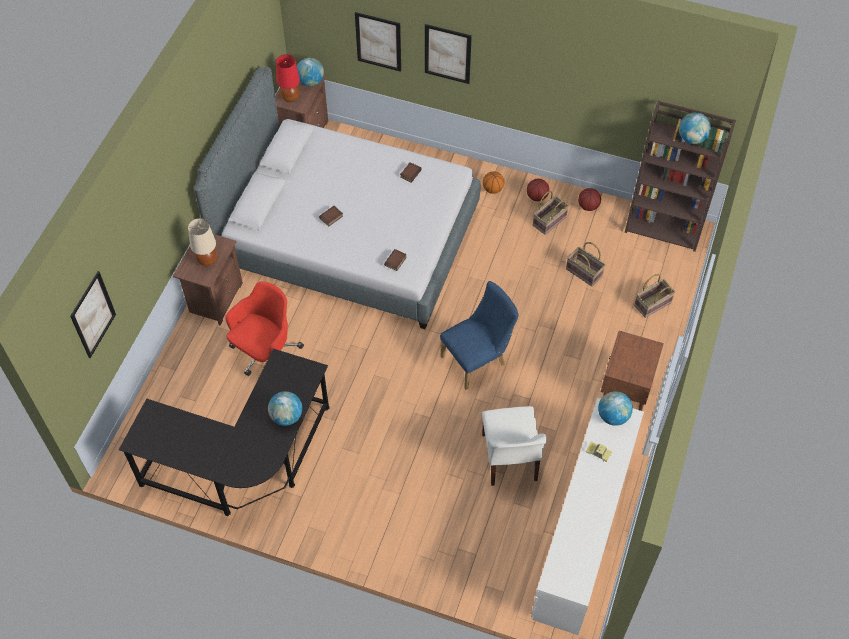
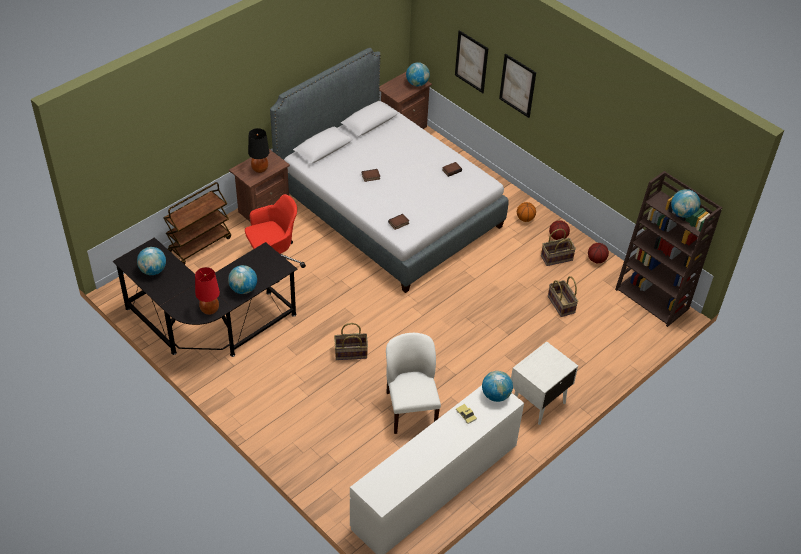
camera: 25 degrees right, 10 degrees down
(93, 315) = (137, 151): picture -> none
(172, 371) = (199, 245): none -> brown cart
(172, 440) = (153, 270): none -> globe
(207, 260) = (260, 169): beige table lamp -> black table lamp
(290, 97) = (395, 88): red table lamp -> red table lamp (210, 309)
(477, 360) = (432, 330): blue chair -> none
(510, 459) = (410, 409): white chair -> white chair turned 150 degrees clockwise
(625, 392) = (538, 403): brown nightstand -> white nightstand
(652, 304) = (604, 350): basket -> basket (350, 353)

